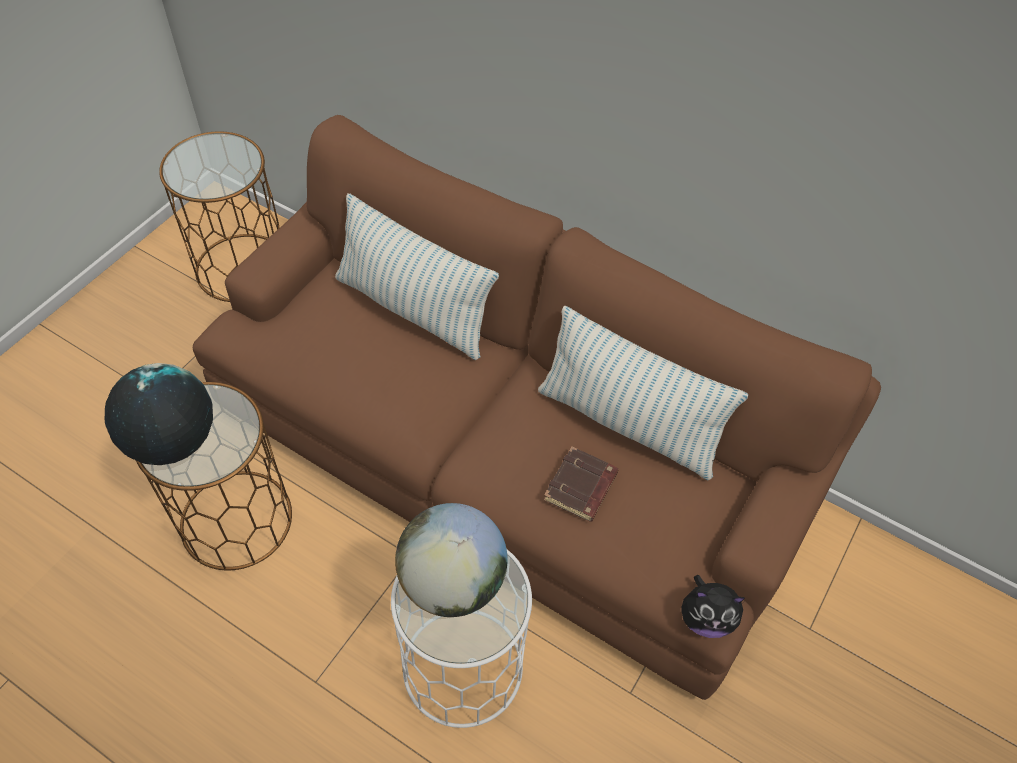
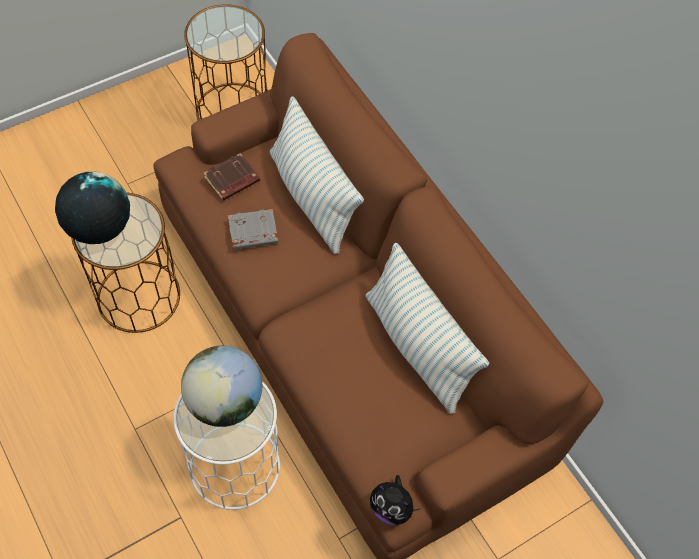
camera: 25 degrees right, 5 degrees up
(366, 375) = (252, 233): none -> grey book
(581, 488) = (355, 378): brown book -> brown book (232, 180)

